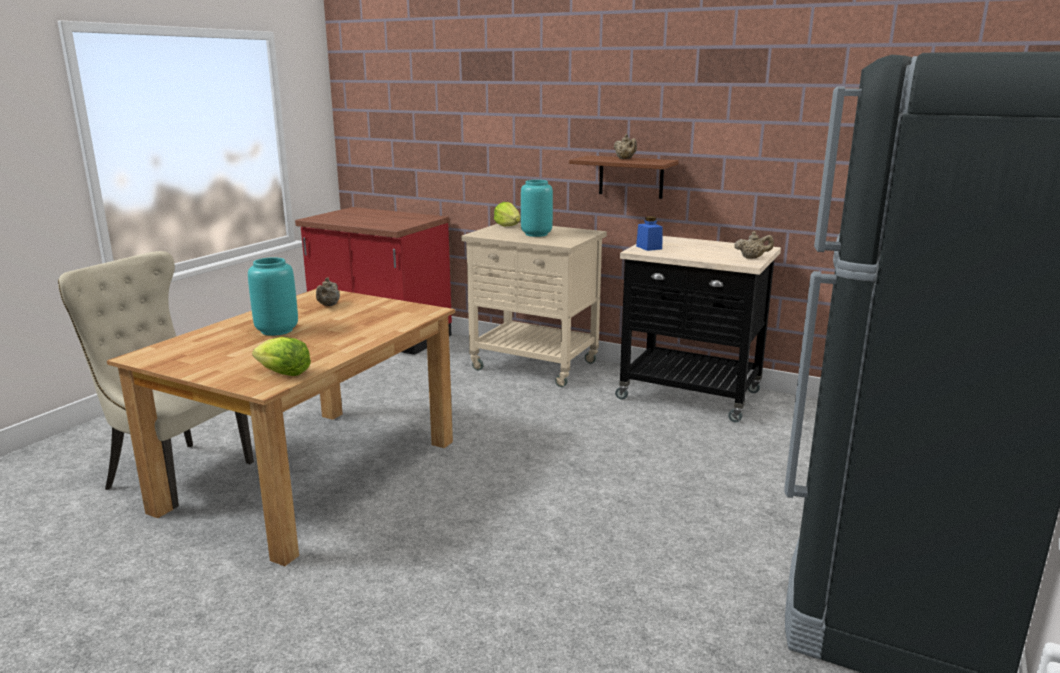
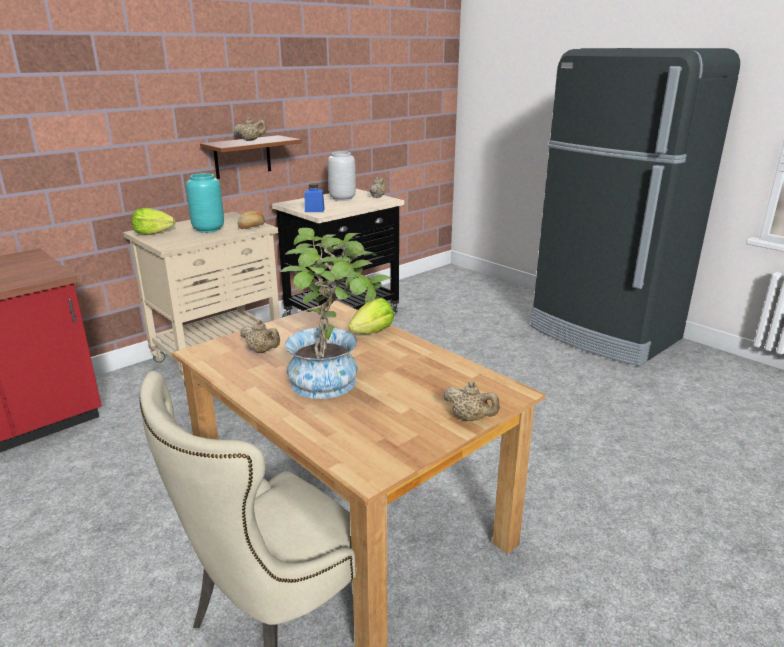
camera: 70 degrees left, 5 degrees up
(215, 376) = (470, 418): none -> beige teapot
(276, 331) = (334, 382): turquoise vase -> potted plant
(284, 373) = (478, 382): lettuce -> lettuce (372, 332)
(561, 242) = (252, 226): none -> bread
(718, 249) = (343, 198): none -> grey vase

